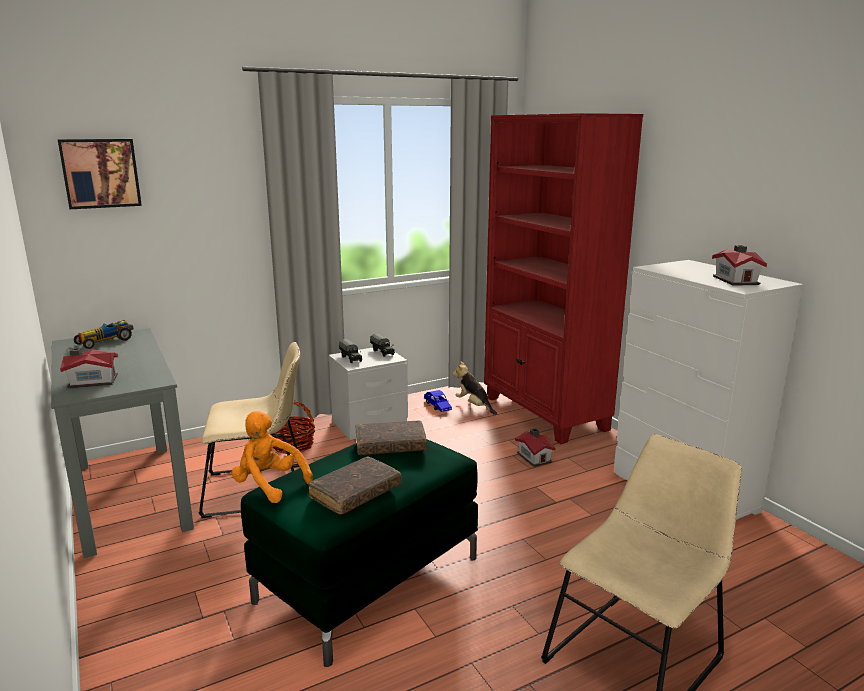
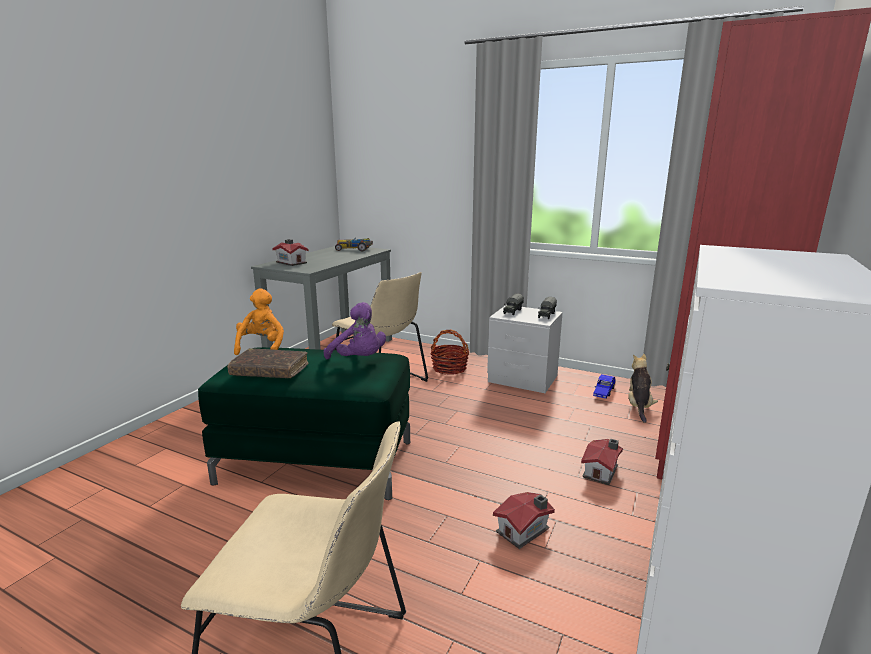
camera: 55 degrees right, 0 degrees up
(100, 173) = (376, 133): picture -> none
(390, 445) = (359, 360): brown book -> purple plush toy
(736, 280) = (783, 277): toy house -> toy house (524, 531)

